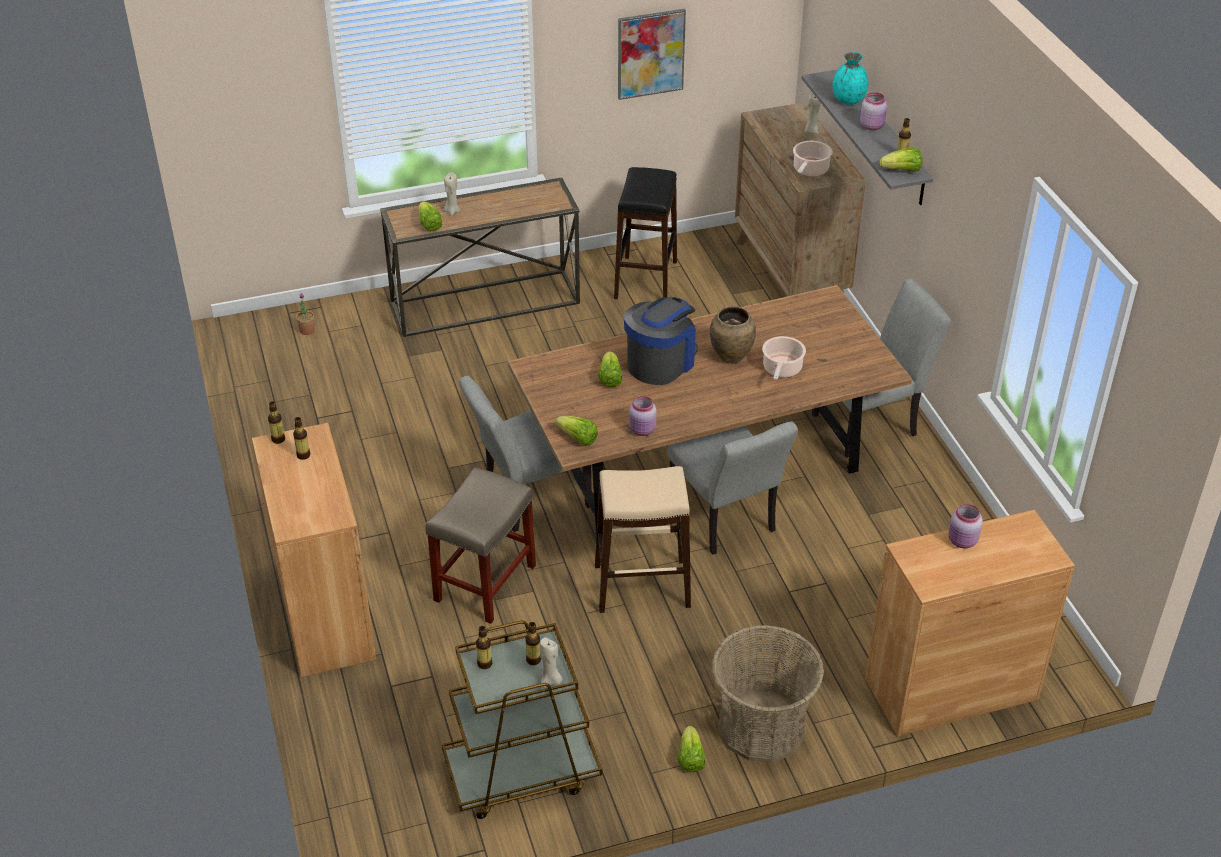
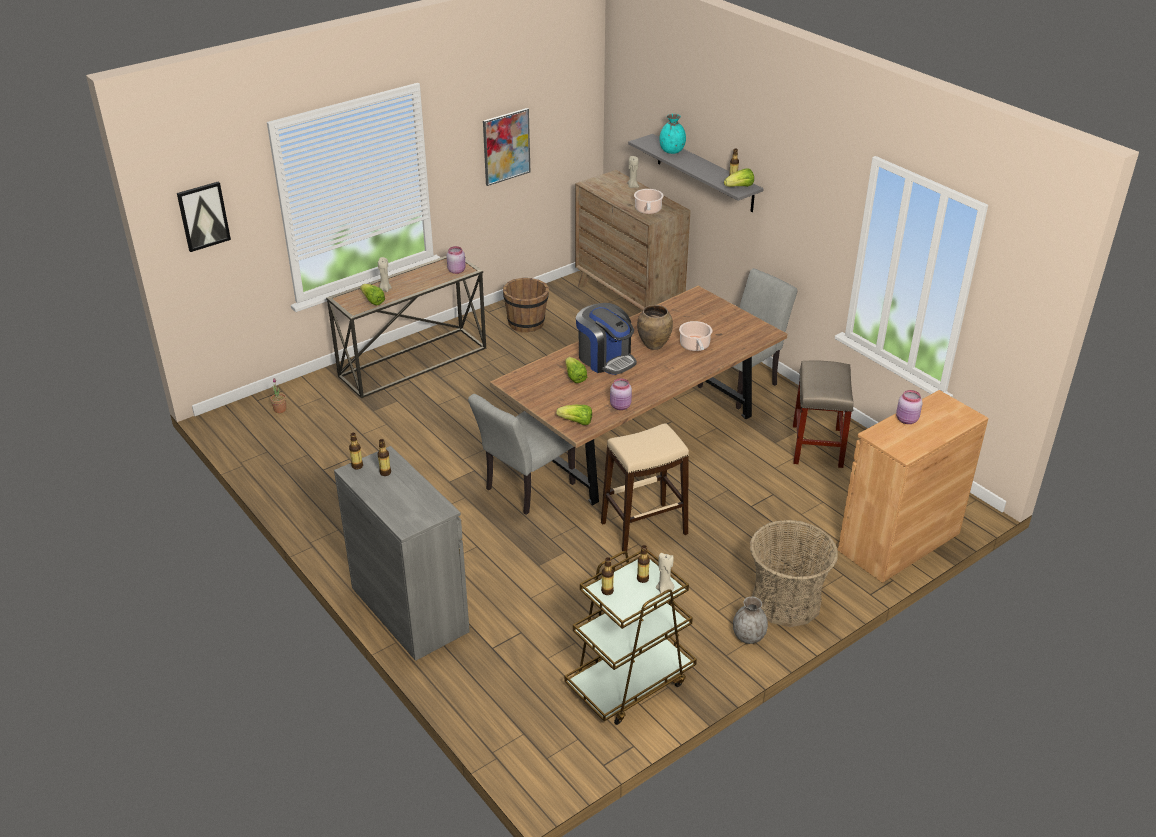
camera: 20 degrees left, 5 degrees down
(235, 92) = (203, 216): none -> picture
(325, 614) = (409, 609): brown cabinet -> grey cabinet
(484, 584) = (524, 556): beige stool -> beige stool (817, 446)
(646, 280) = (526, 323): black stool -> brown bucket
(661, 362) = (605, 359): coffee machine -> coffee machine turned 120 degrees clockwise
(690, 758) = (748, 637): lettuce -> grey vase
(726, 522) = (679, 470): grey chair -> none
(872, 126) = (699, 164): pink jar -> pink jar (457, 270)

